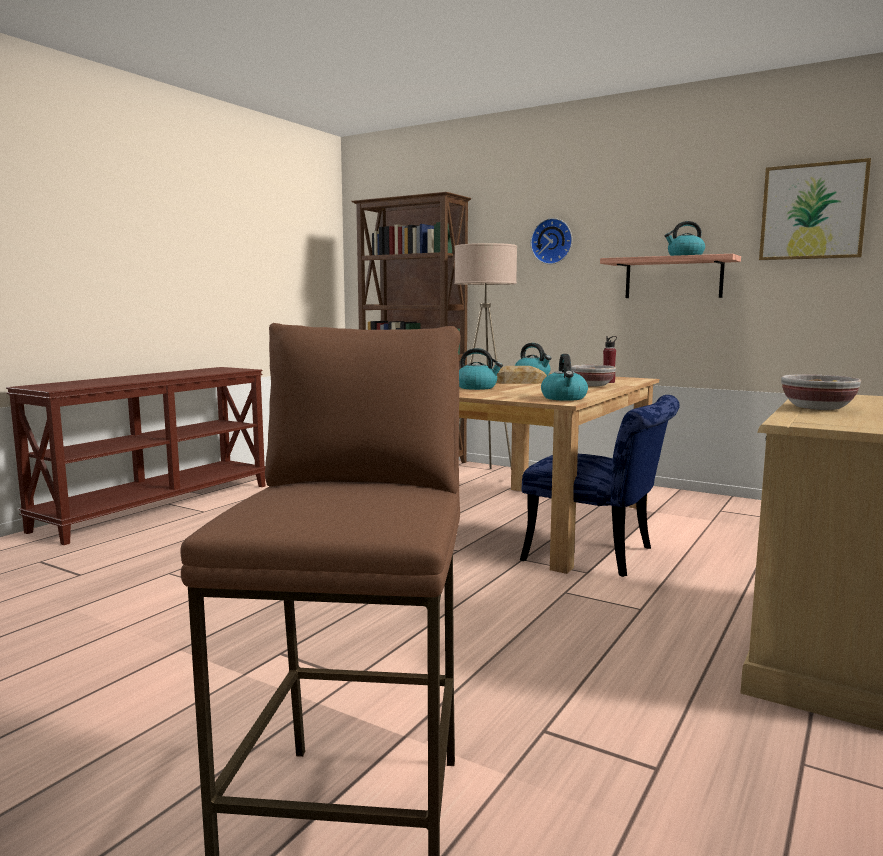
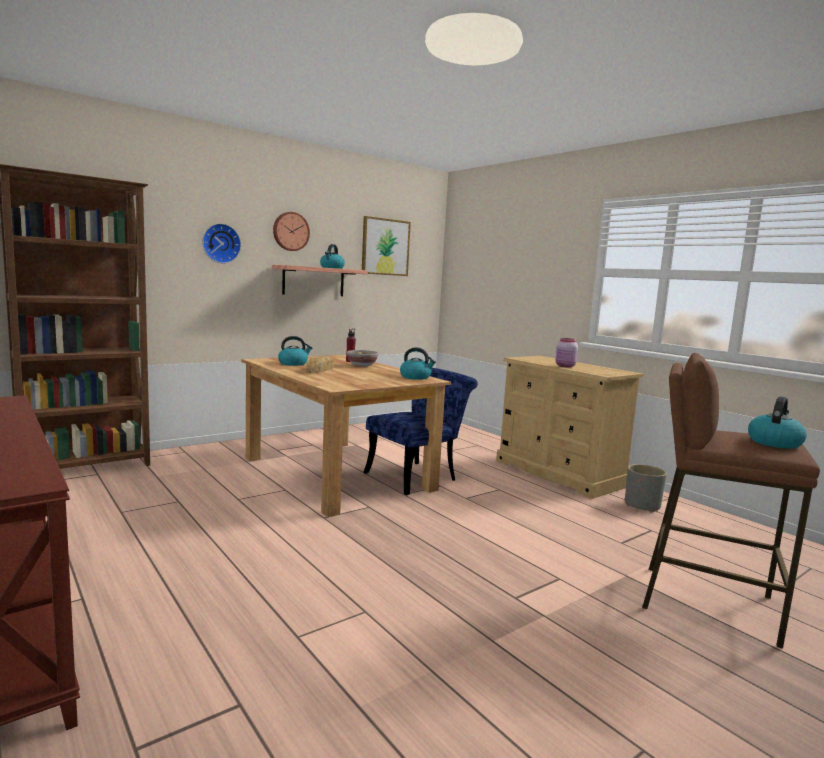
camera: 70 degrees left, 0 degrees up
(477, 387) = (334, 378): kettle -> kettle (774, 442)
(484, 476) = (197, 459): beige floor lamp -> none
(640, 213) = (290, 231): none -> wall clock
(802, 758) = (642, 505): none -> grey planter
(816, 408) = (565, 366): bowl -> pink jar

